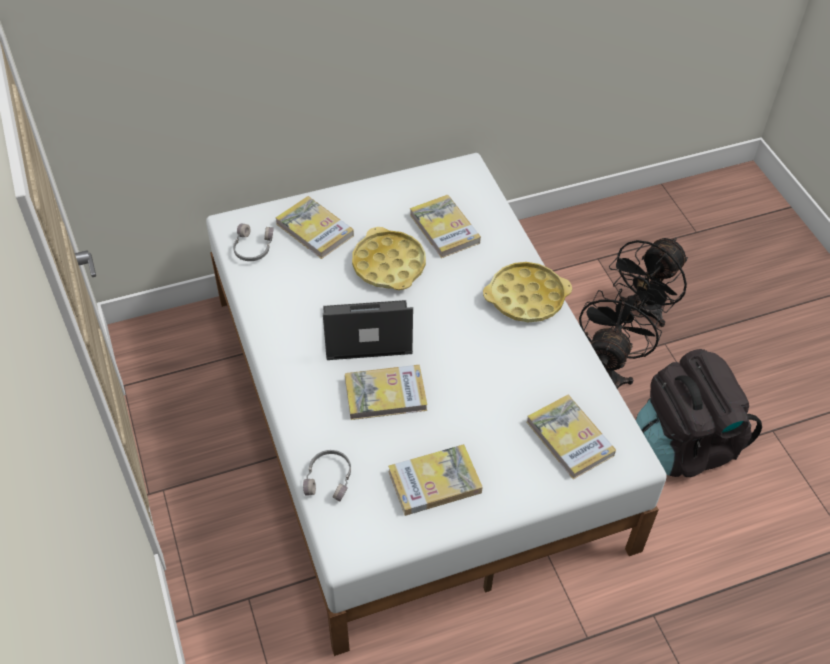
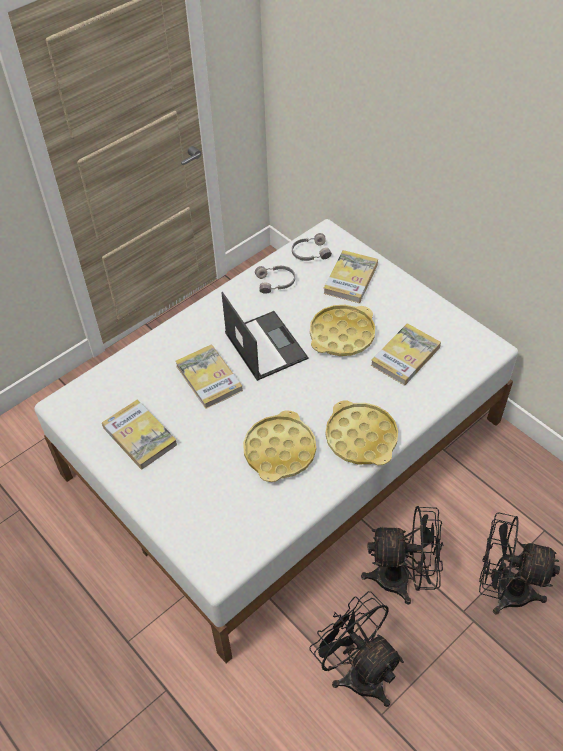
camera: 70 degrees right, 0 degrees up
(329, 478) = (119, 373): grey headphones -> grey headphones (276, 282)
(512, 364) = (280, 451): none -> yellow tray
(570, 438) = (220, 515): book -> none
(683, 446) = (357, 671): black backpack -> black fan

